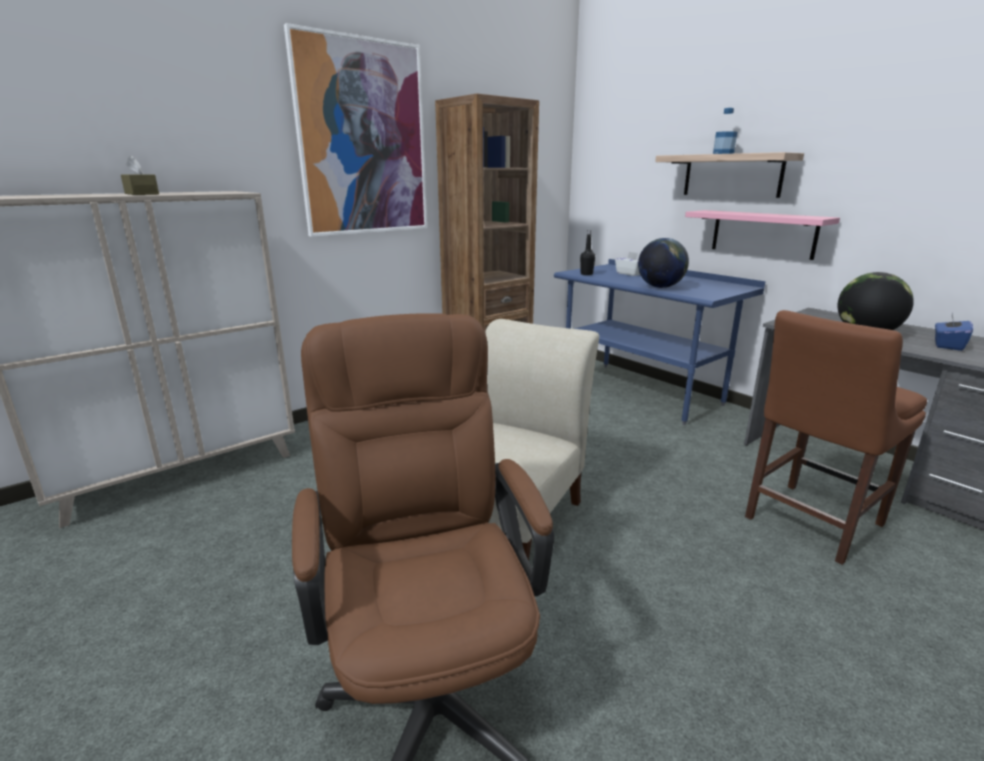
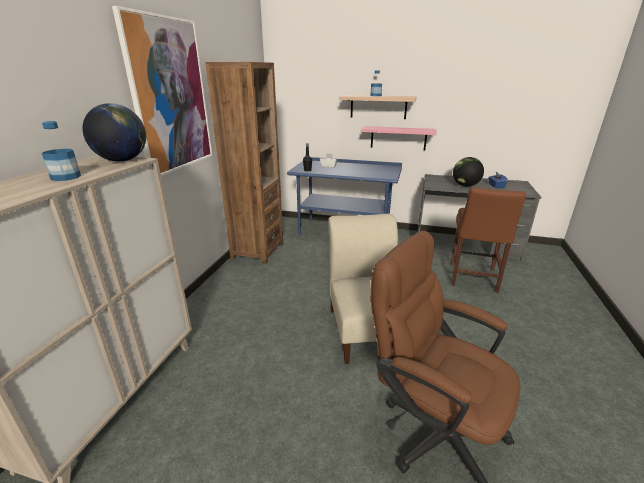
camera: 35 degrees left, 5 degrees up
(141, 194) = (66, 177): brown tissue box -> bottle
(660, 287) = (360, 174): globe -> globe (122, 161)

